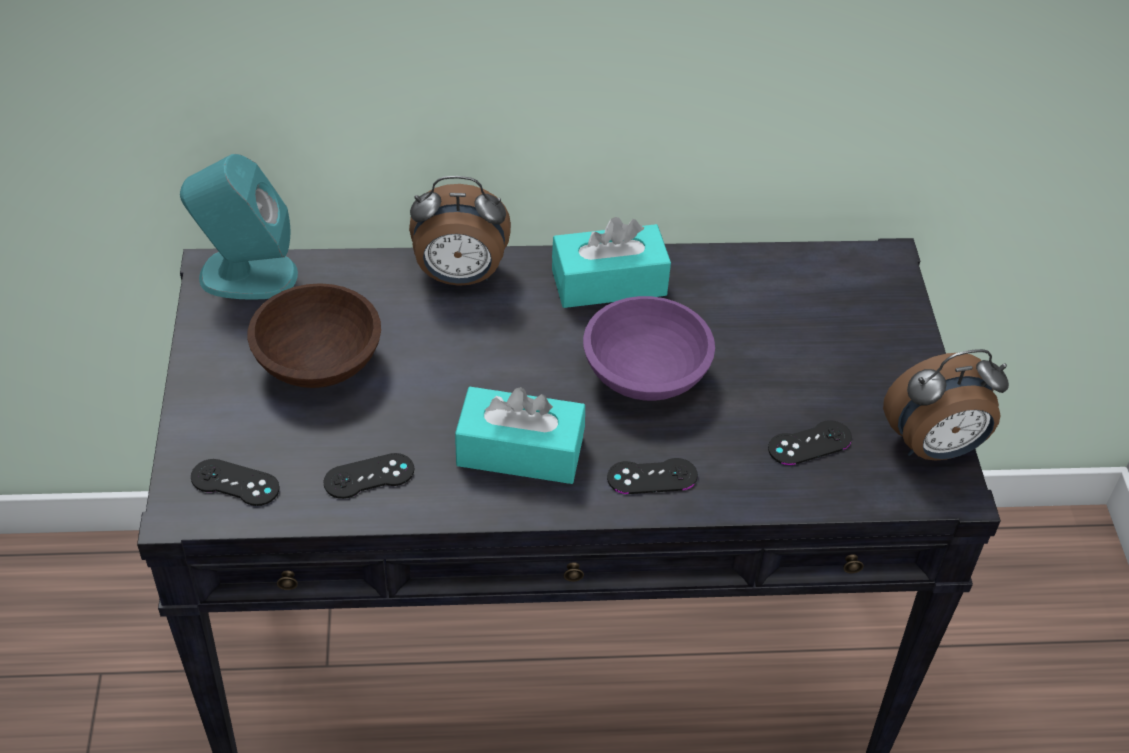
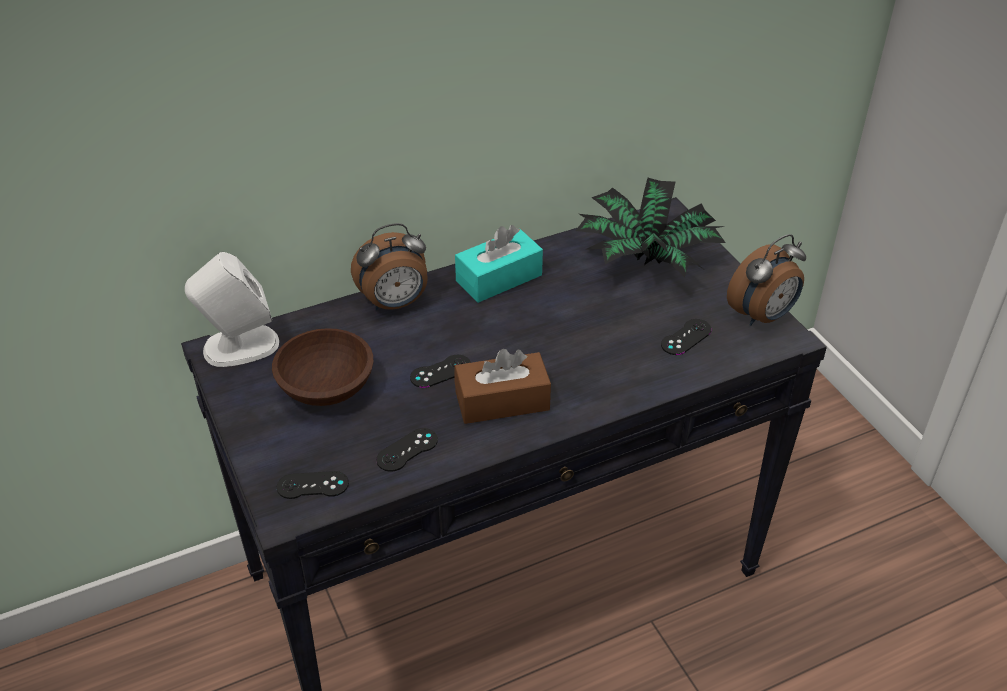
camera: 20 degrees left, 5 degrees down
(246, 275) = (240, 346): turquoise speaker -> white speaker
(520, 451) = (502, 401): turquoise tissue box -> brown tissue box
(645, 372) = (556, 326): purple bowl -> none
(652, 477) = (599, 389): black game controller -> black game controller (440, 371)
(820, 314) = (646, 258): none -> potted plant

